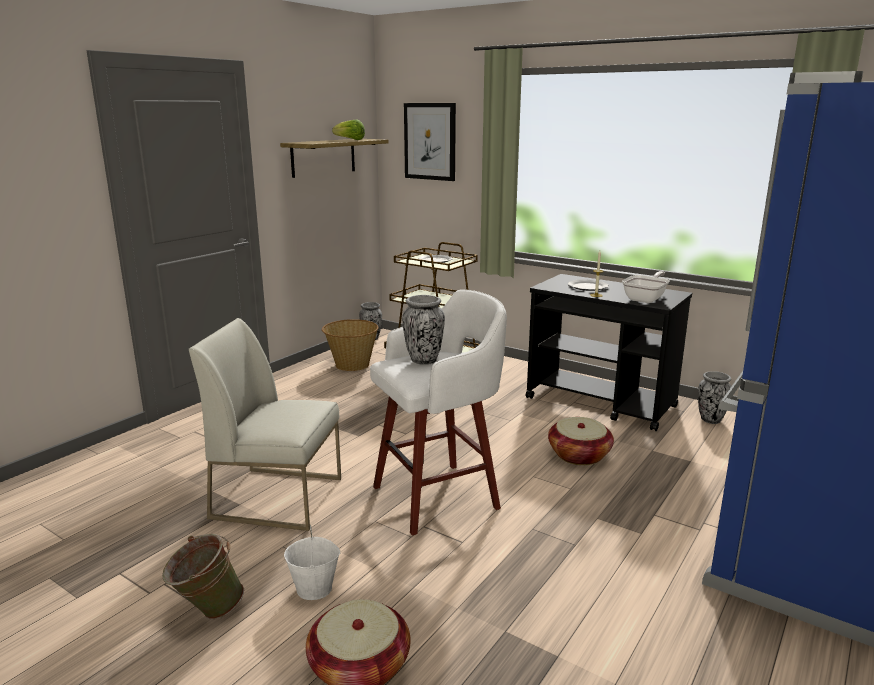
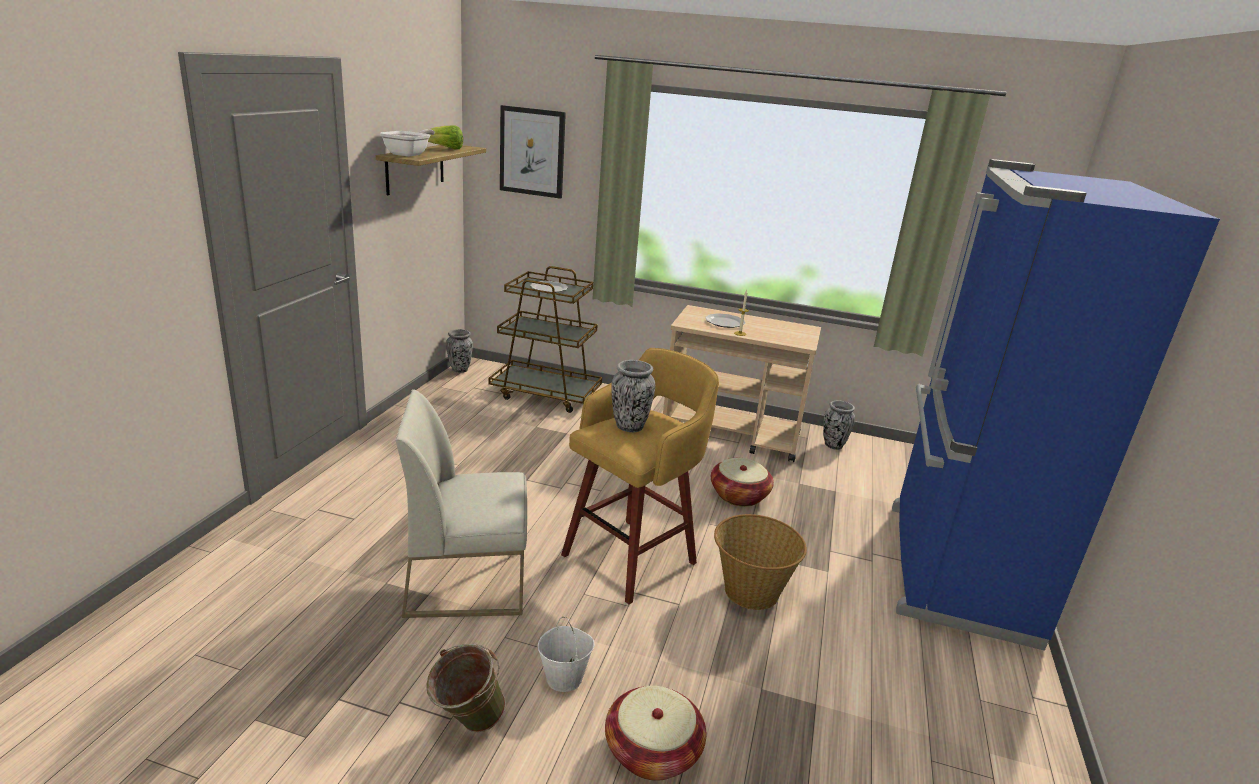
camera: 20 degrees left, 5 degrees up
(351, 365) = (456, 406): basket -> basket (750, 592)
(439, 496) = (632, 557): white stool -> yellow stool
(601, 403) = (732, 434): black cart -> beige cart
(646, 299) = (787, 337): frying pan -> frying pan (410, 154)

